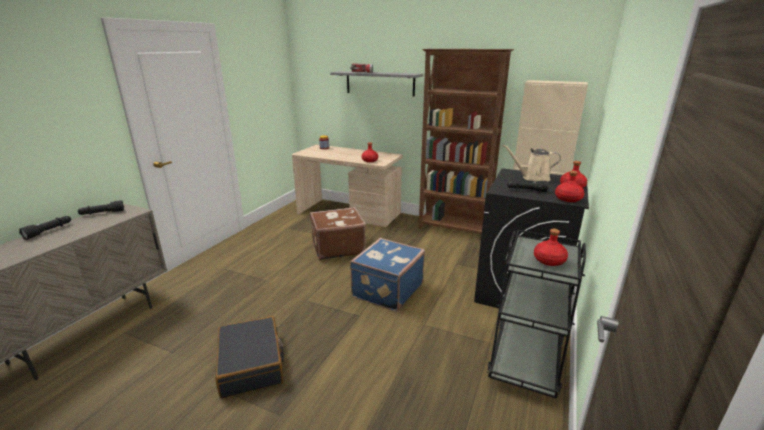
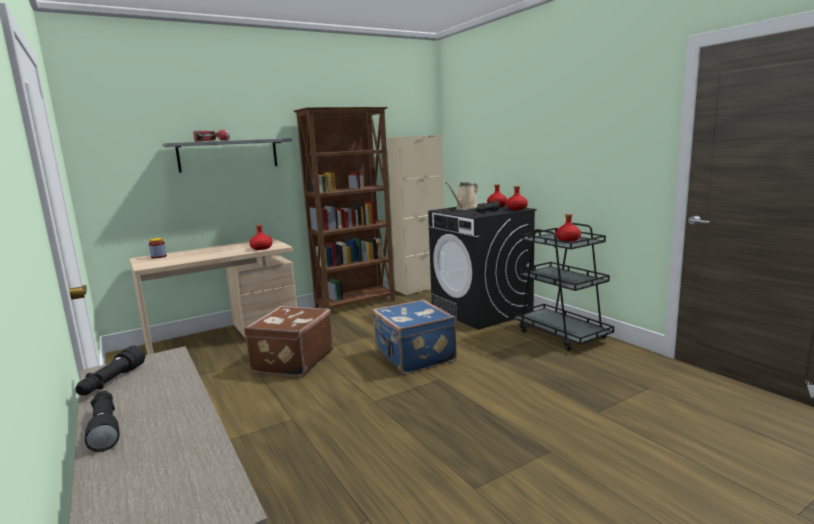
camera: 55 degrees left, 10 degrees down
(251, 364) = (456, 456): black suitcase -> none

